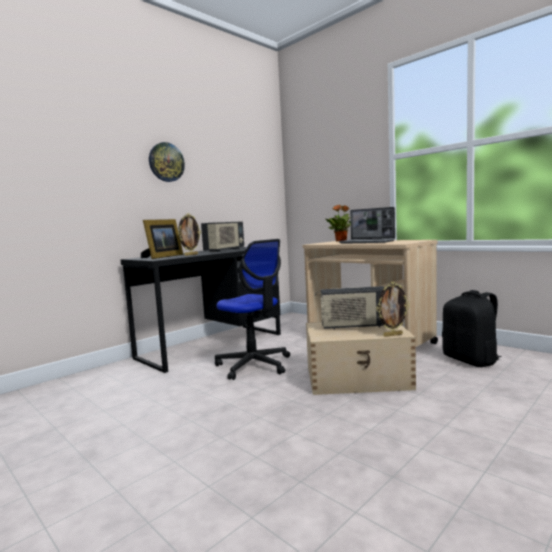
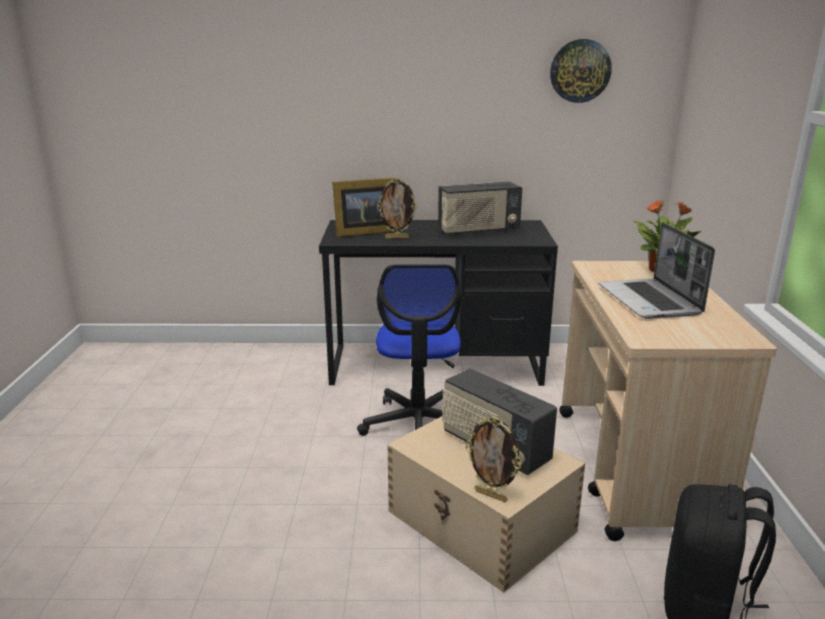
camera: 45 degrees right, 15 degrees up
(166, 162) = (417, 78): wall clock -> wall clock (580, 71)

